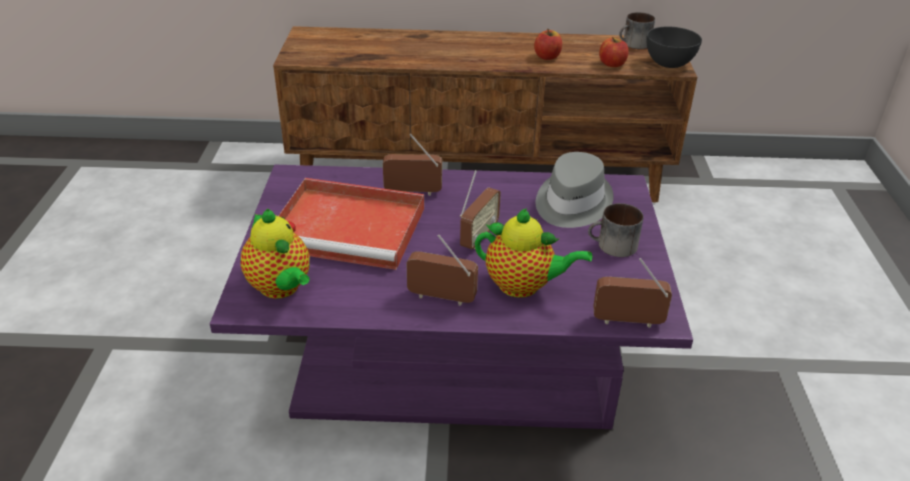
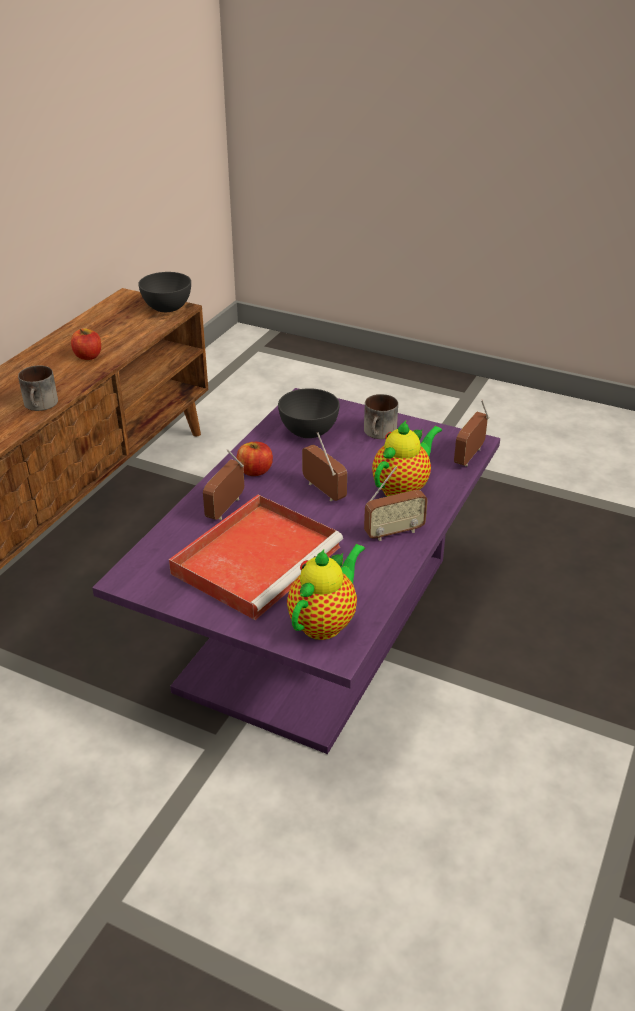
camera: 65 degrees left, 0 degrees up
(281, 288) = (325, 622): teapot -> teapot turned 45 degrees counterclockwise
(441, 298) = (394, 532): radio -> radio turned 150 degrees counterclockwise
(571, 203) = (308, 432): grey hat -> grey bowl
(612, 64) = (139, 332): apple -> apple (255, 471)
(634, 44) = (114, 310): mug -> mug (41, 405)

